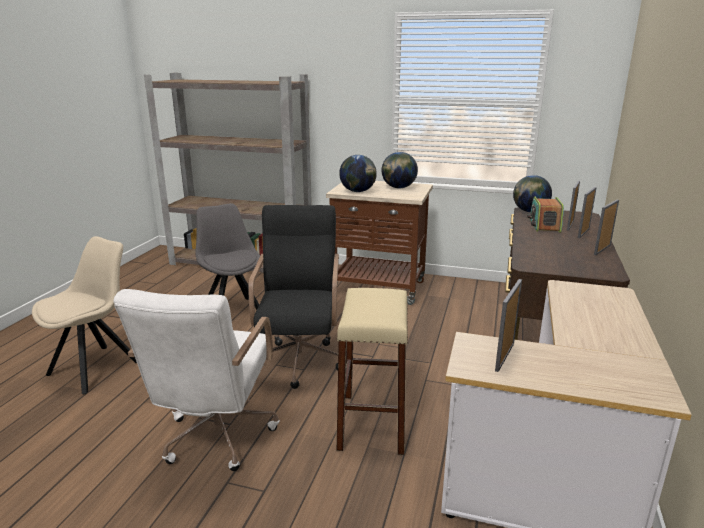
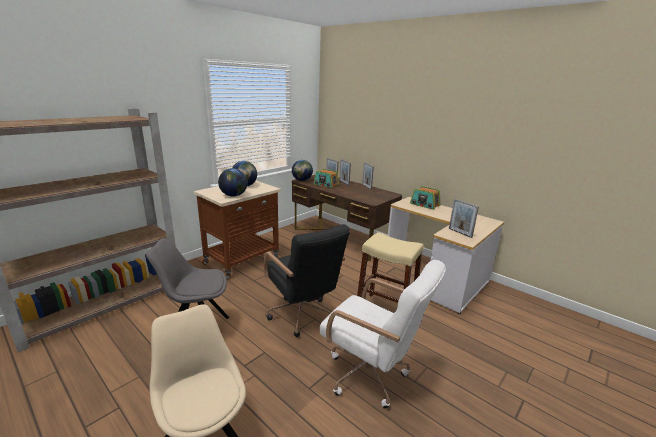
camera: 65 degrees left, 0 degrees up
(300, 360) = (302, 317): black office chair -> black office chair turned 150 degrees counterclockwise
(610, 307) = (424, 205): none -> radio

